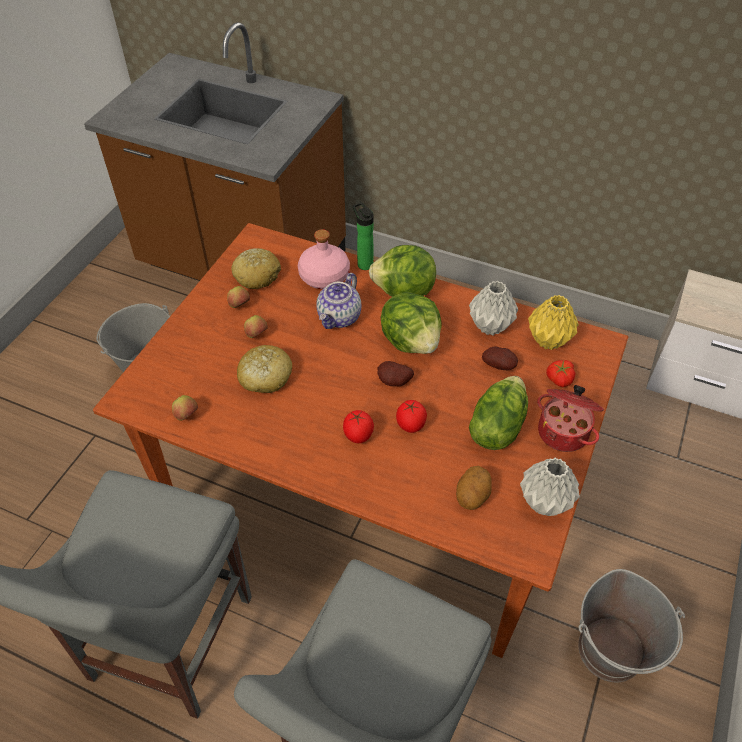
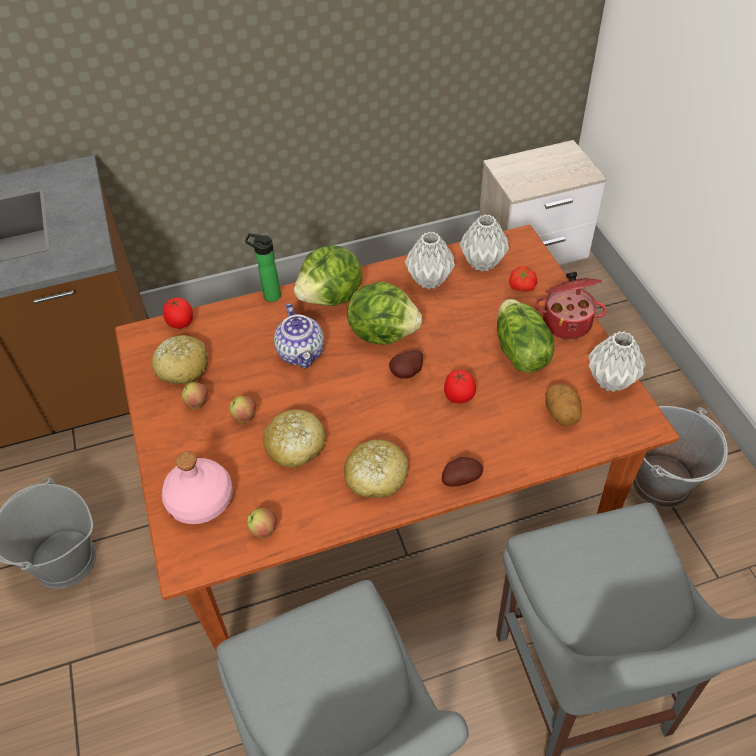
camera: 40 degrees left, 0 degrees up
(291, 436) = (376, 476): none -> bread
(323, 276) = (246, 328): pink bottle -> pink bottle (200, 501)
(358, 436) = (429, 435): tomato -> tomato (181, 324)
(499, 365) = (470, 305): potato -> potato (460, 478)
(548, 341) = (483, 264): yellow vase -> grey vase

